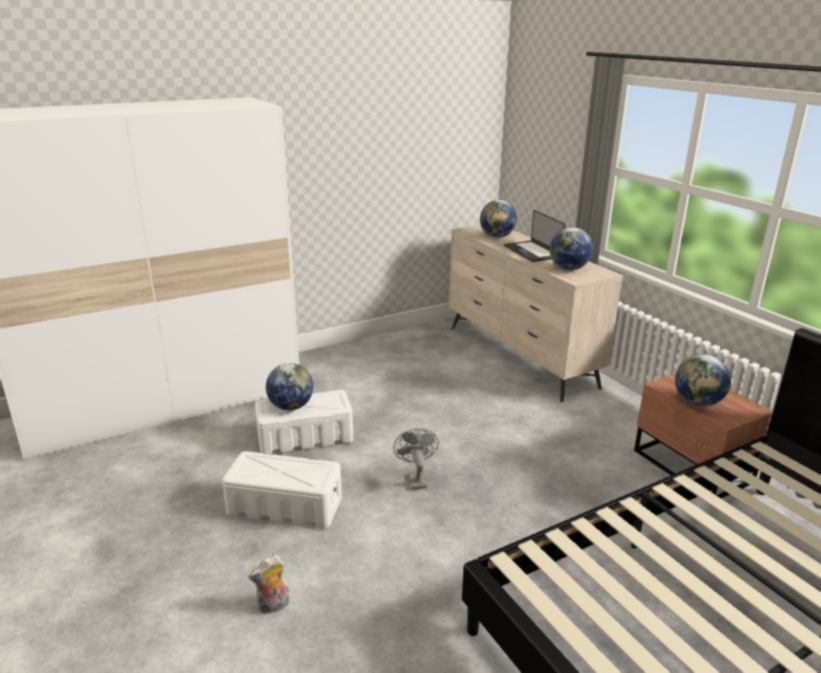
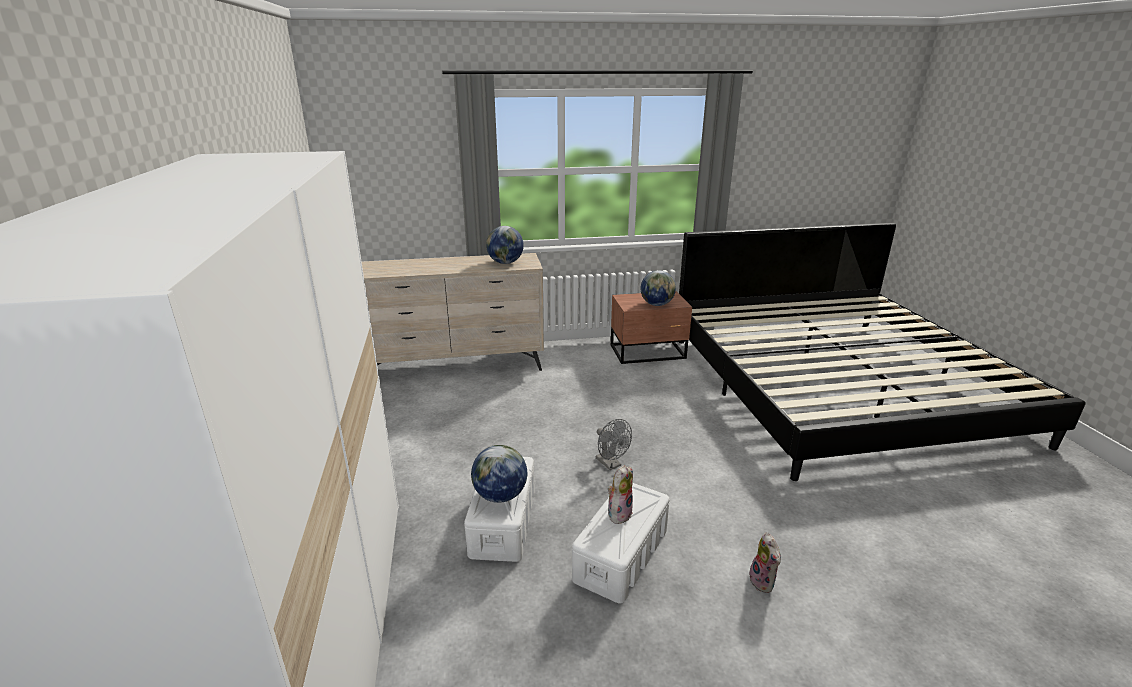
camera: 70 degrees left, 0 degrees up
(288, 467) = (619, 513): none -> plush toy
(416, 478) = (611, 464): grey fan -> grey fan turned 135 degrees counterclockwise
(497, 236) = (393, 268): globe -> none
(533, 252) = (451, 264): laptop -> none

